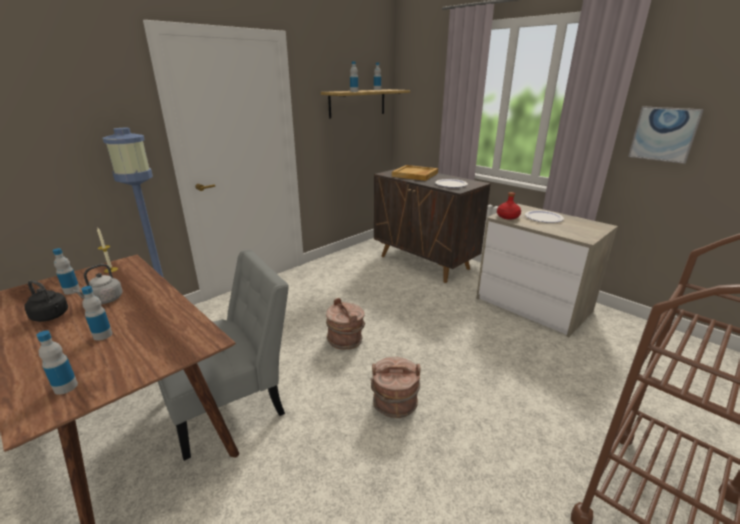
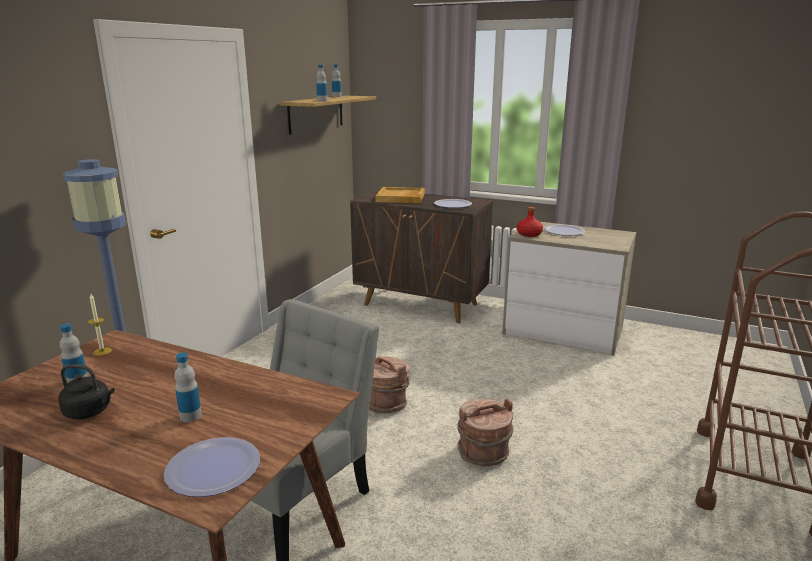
camera: 20 degrees left, 5 degrees down
(65, 387) = (213, 468): bottle -> plate
(104, 300) = (141, 383): grey kettle -> none
(664, 134) = (664, 137): picture -> none

